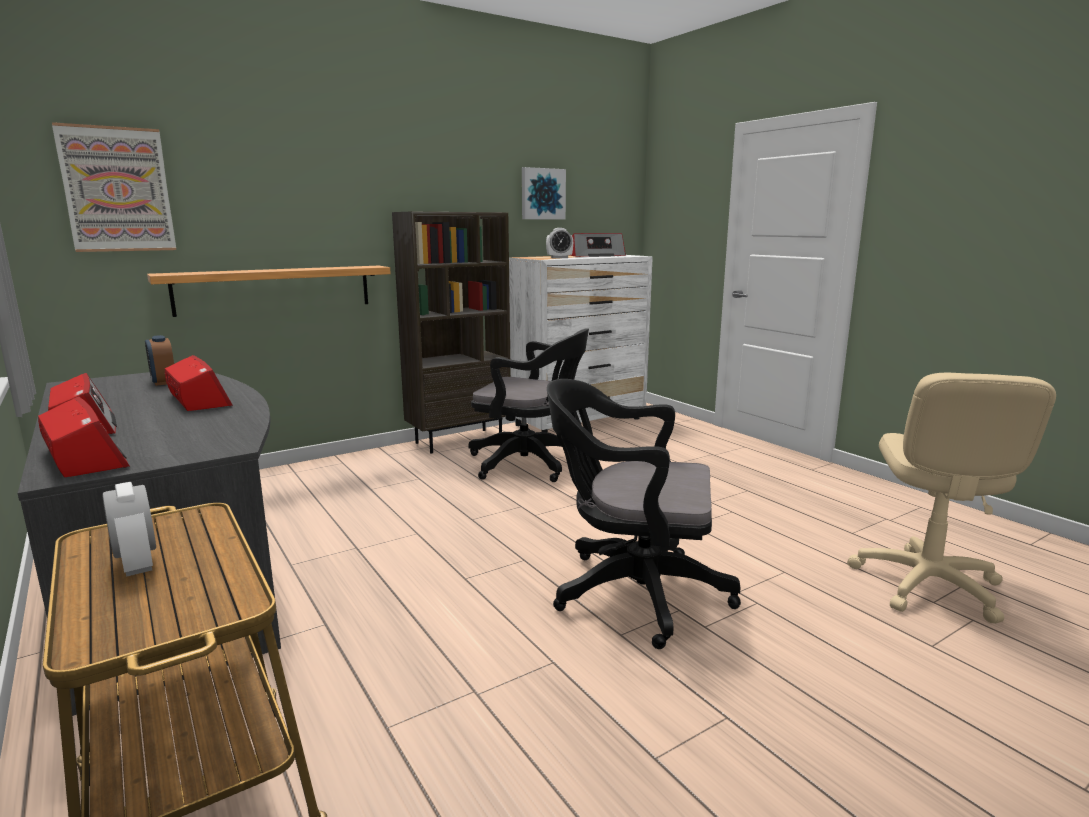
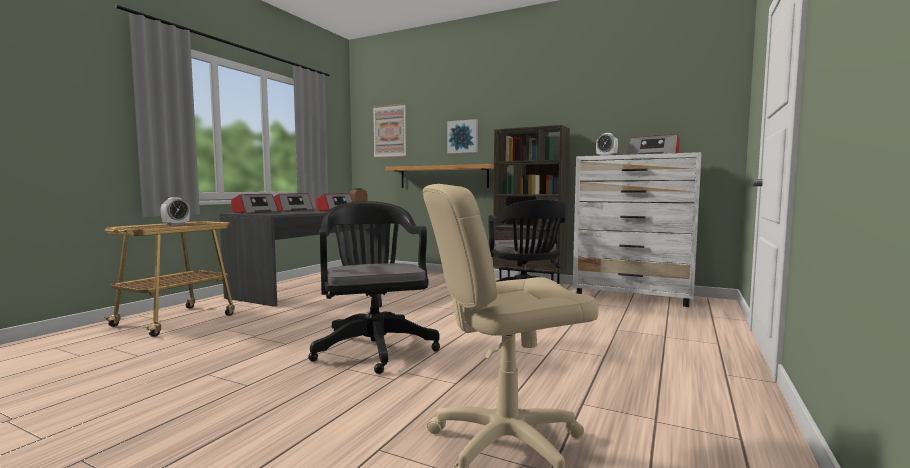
camera: 60 degrees right, 10 degrees down
(542, 194) = (623, 111): picture -> picture (463, 137)

